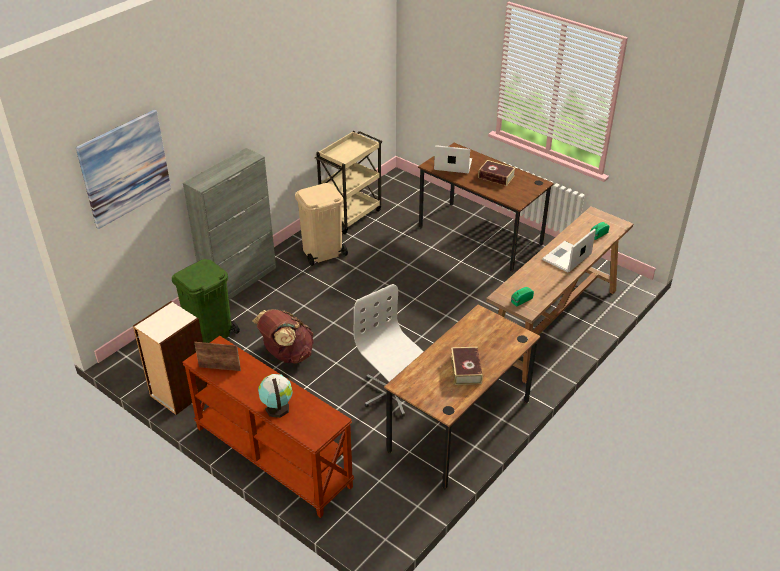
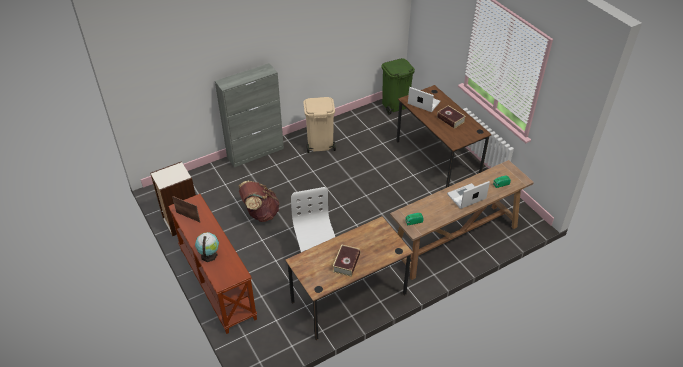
camera: 20 degrees right, 5 degrees up
(124, 168) = (168, 66): picture -> none
(210, 334) = (218, 186): green trash can -> green trash can (395, 105)
(351, 215) = (353, 121): beige cart -> none

